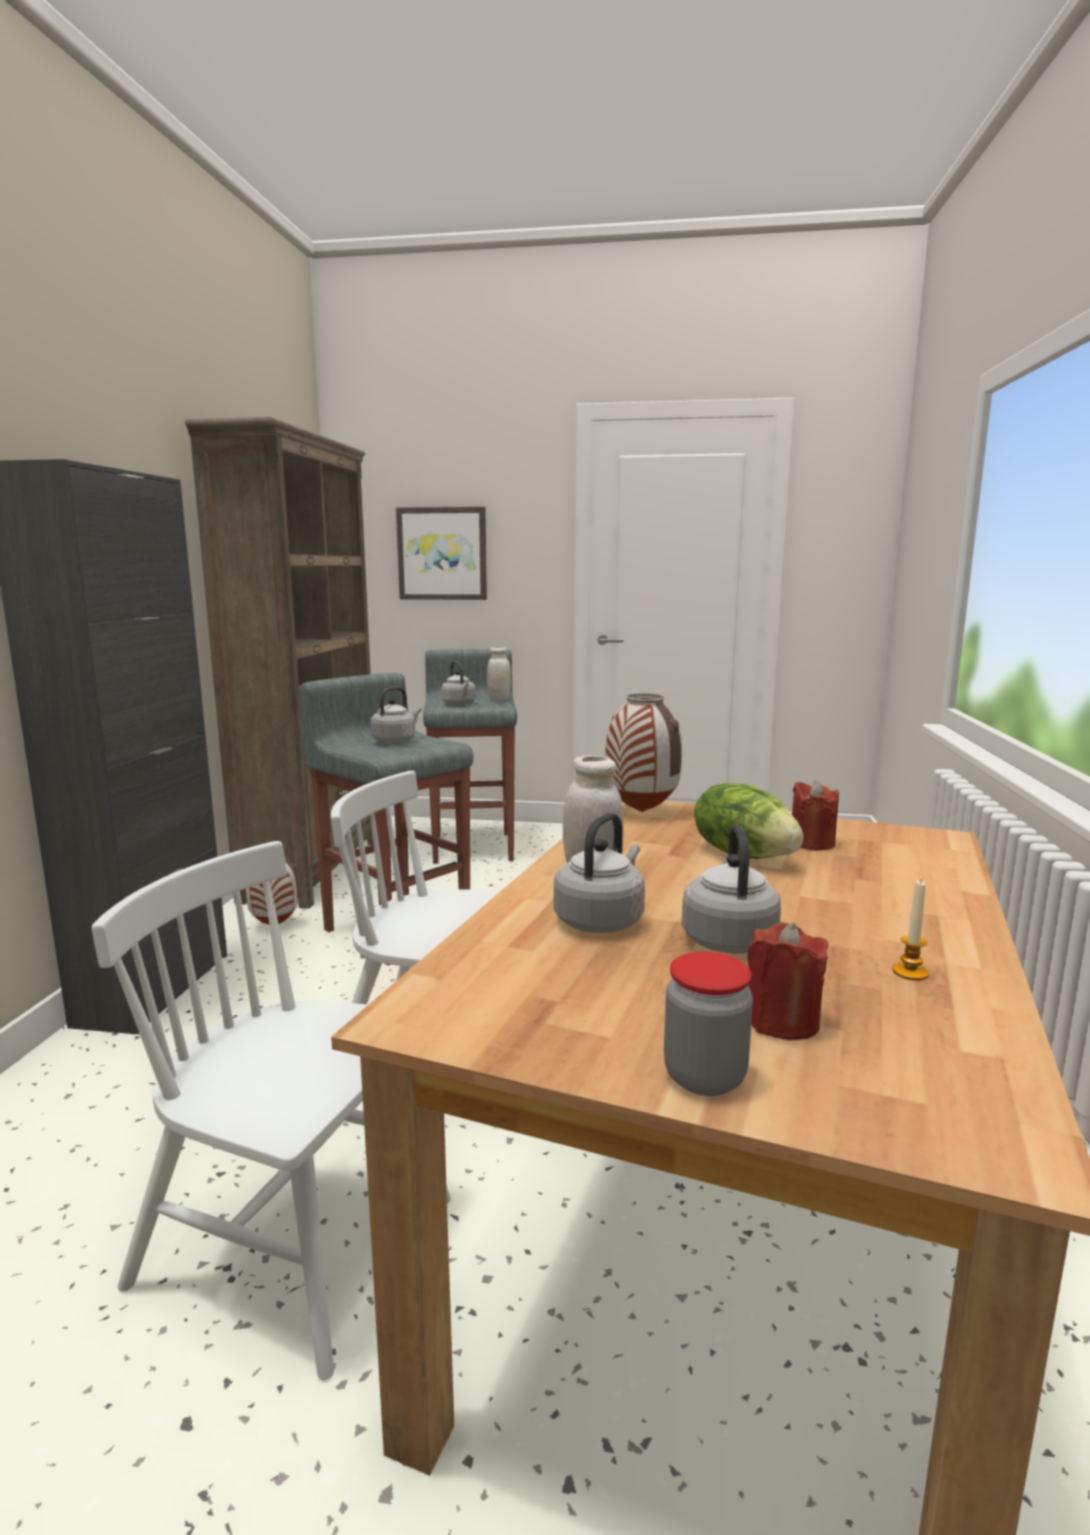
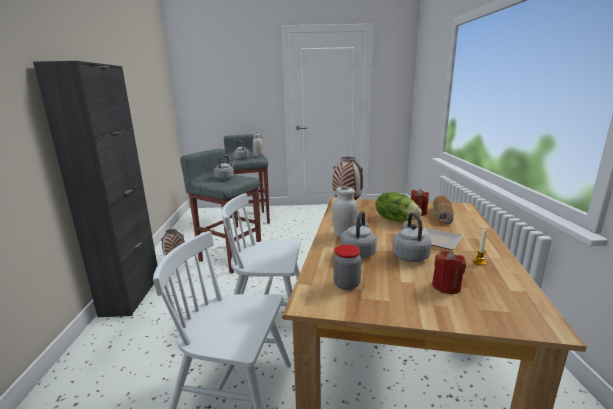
camera: 10 degrees left, 5 degrees up
(315, 869) = (184, 234): brown bookcase -> none
(442, 554) = (226, 92): picture -> none
(704, 1077) = (431, 312): jar -> jar (346, 284)
(819, 912) = (436, 241): none -> plate
(872, 852) = (441, 214): none -> bread

